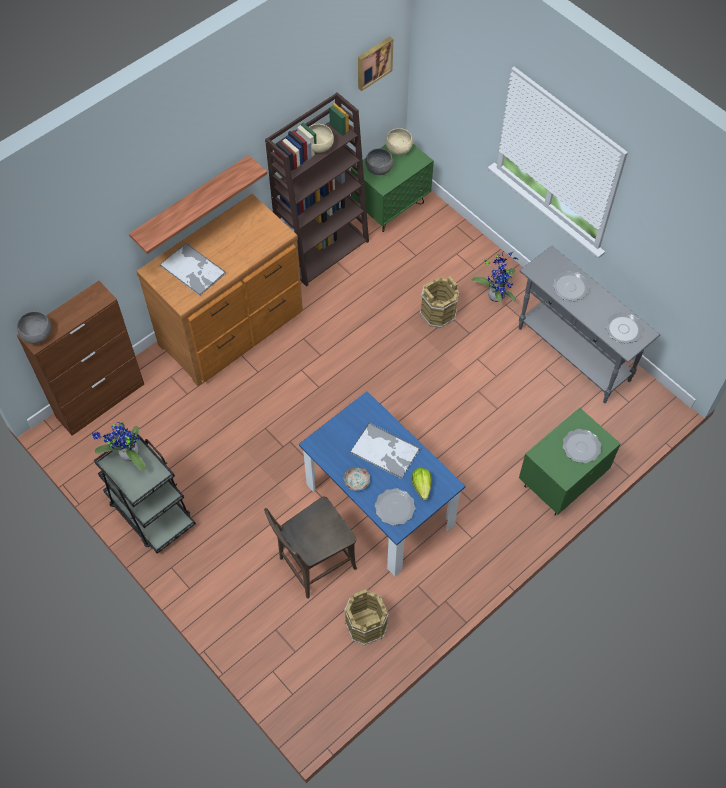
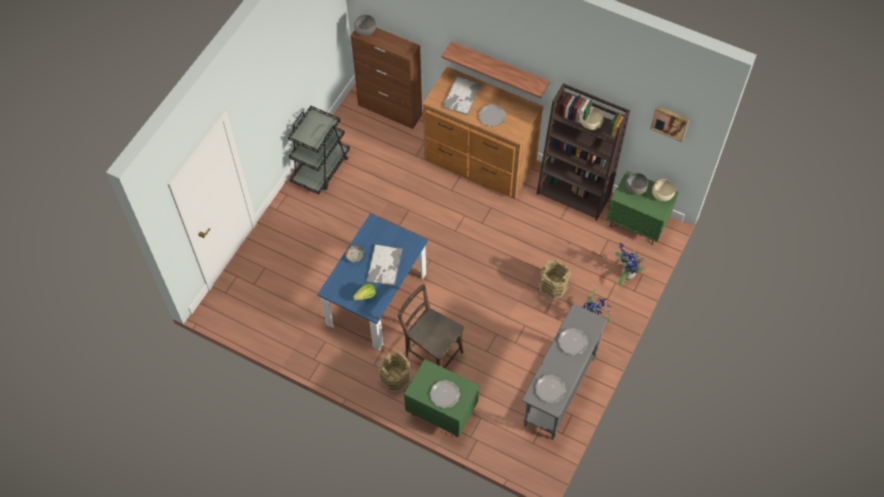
camera: 70 degrees right, 0 degrees up
(127, 455) = (322, 122): potted plant -> potted plant (626, 274)
(313, 565) = (317, 274): brown chair -> brown chair (431, 353)
(365, 625) = (285, 319): brown bucket -> brown bucket (395, 378)
(394, 508) = (343, 284): plate -> plate (492, 116)

